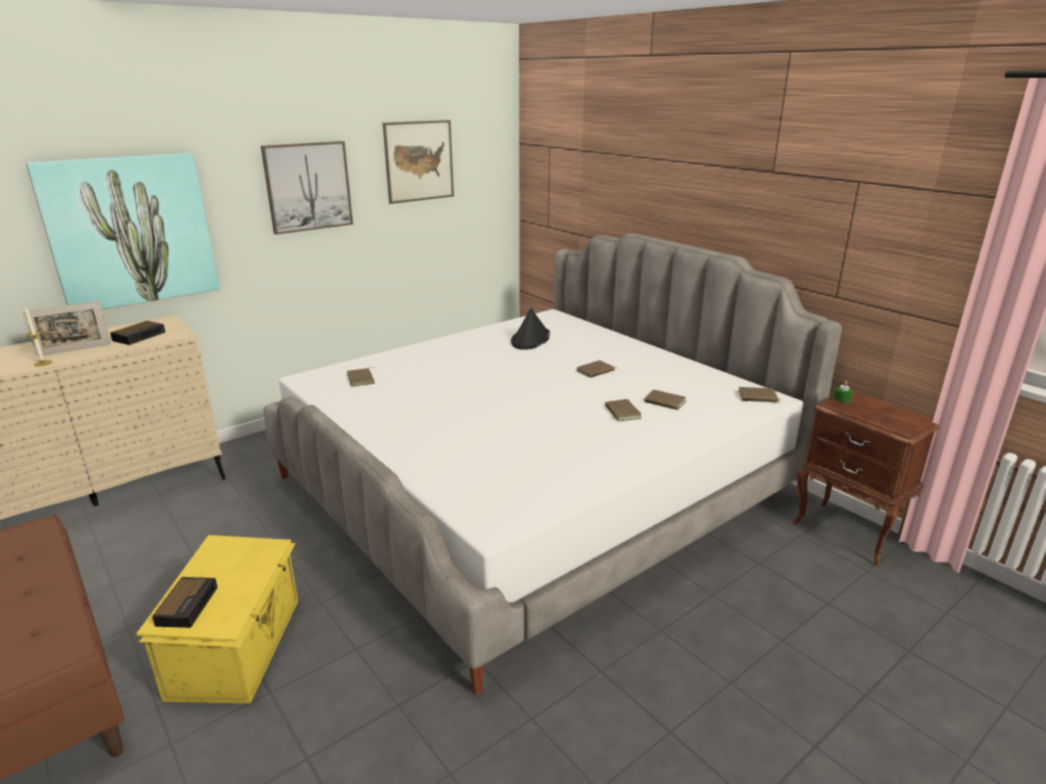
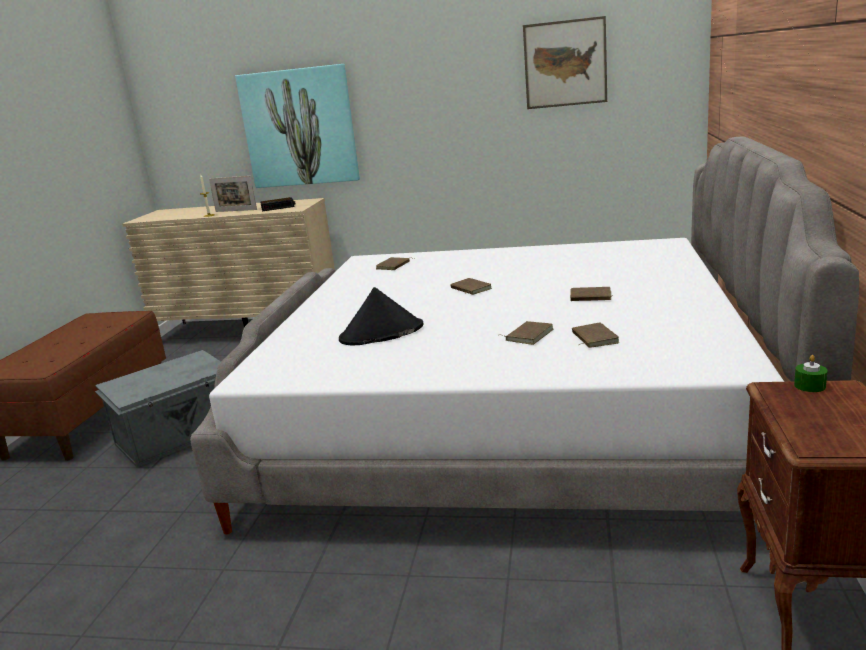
camera: 50 degrees right, 5 degrees down
(188, 605) = (131, 381): alarm clock -> none
(238, 646) = (180, 435): yellow storage box -> grey storage box
(308, 186) = (442, 92): picture -> none
(530, 339) = (593, 260): black hat -> black hat (381, 333)
(757, 397) = (721, 362): brown book -> brown book (469, 289)

